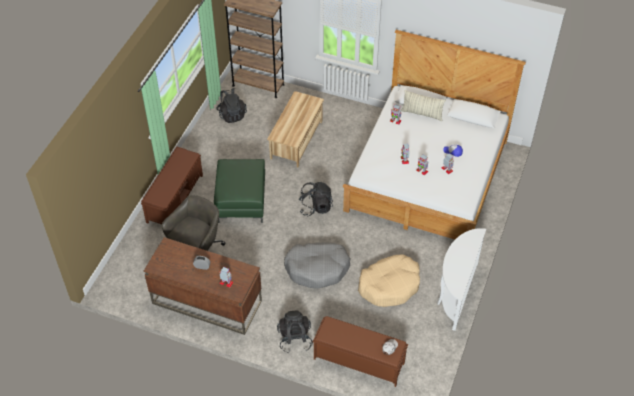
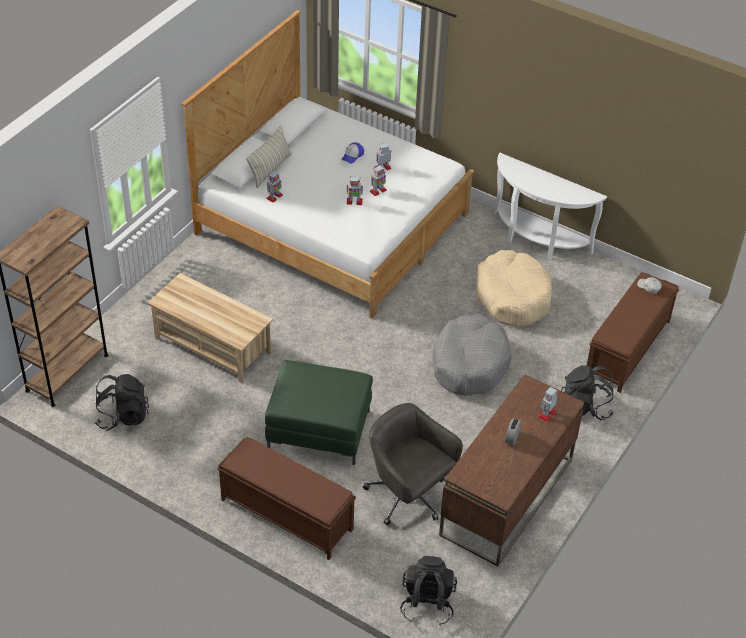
camera: 80 degrees left, 5 degrees down
(315, 207) = (356, 346): black backpack -> black backpack (427, 603)

